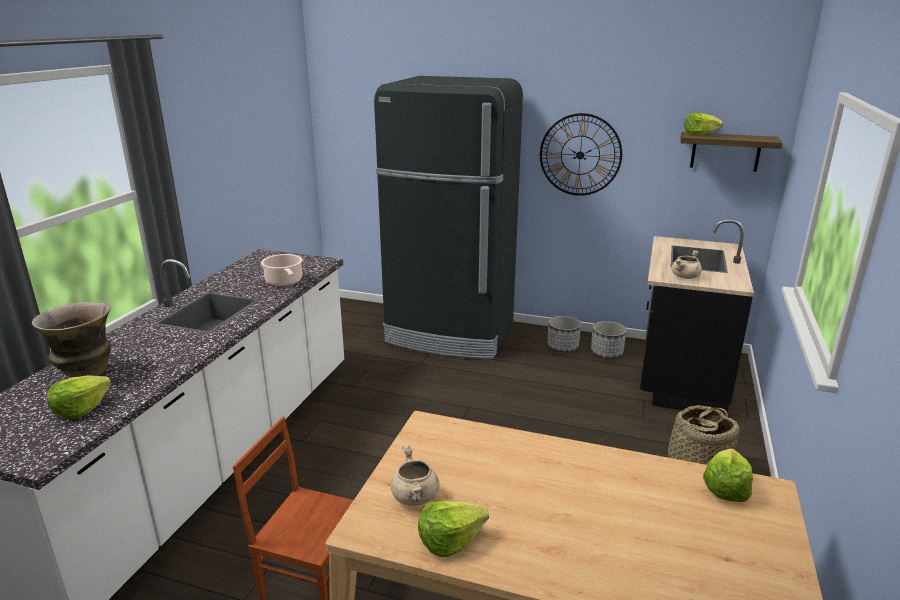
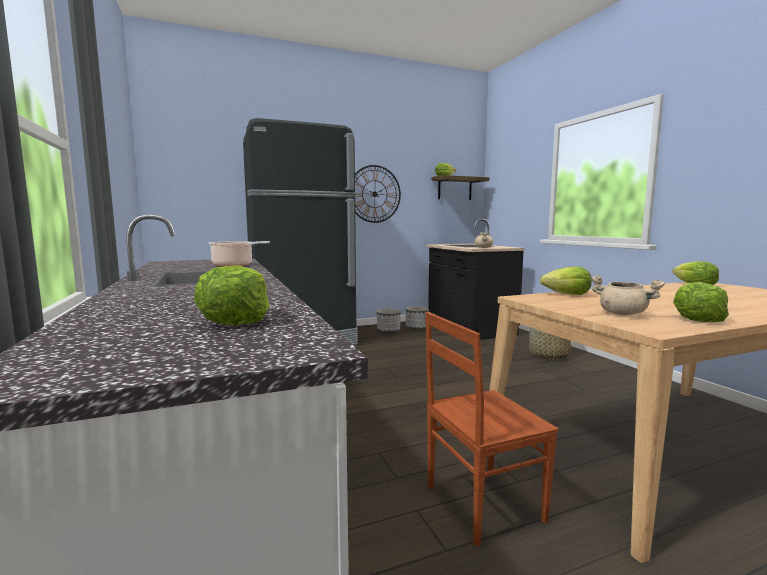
camera: 40 degrees left, 15 degrees down
(85, 373) = (153, 309): vase -> none
(485, 437) = (567, 294): none -> lettuce

